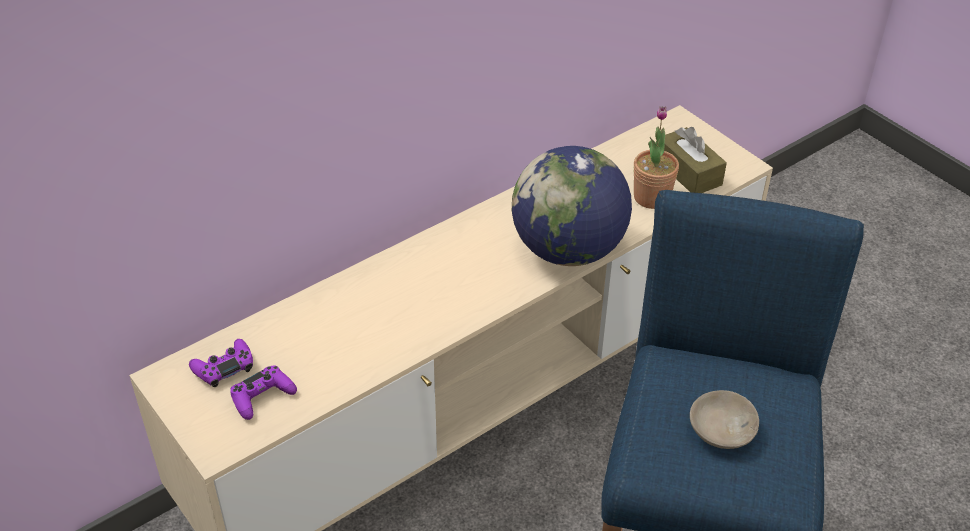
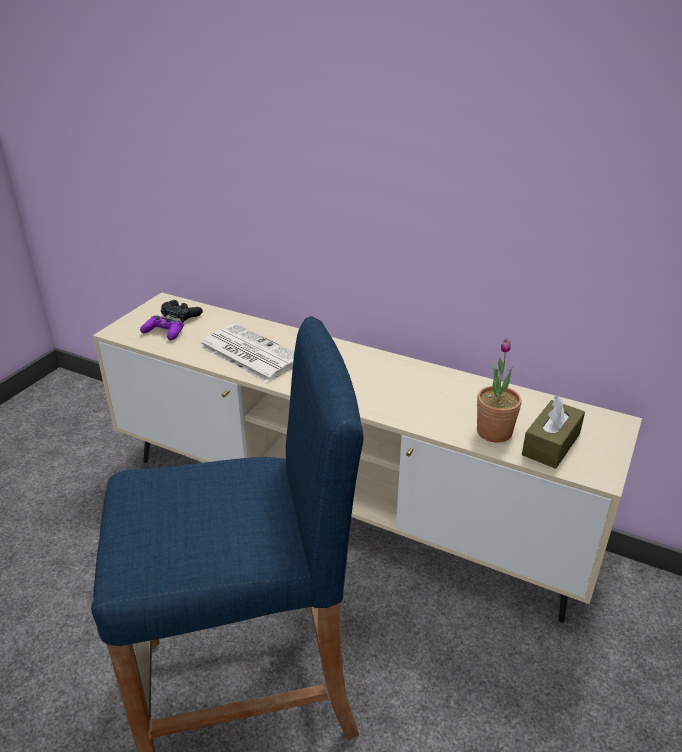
camera: 65 degrees right, 10 degrees down
(224, 368) = (181, 315): purple game controller -> black game controller
(382, 327) = (248, 353): none -> newspaper
(568, 250) = (388, 406): globe -> none
(719, 430) = (188, 510): beige bowl -> none

